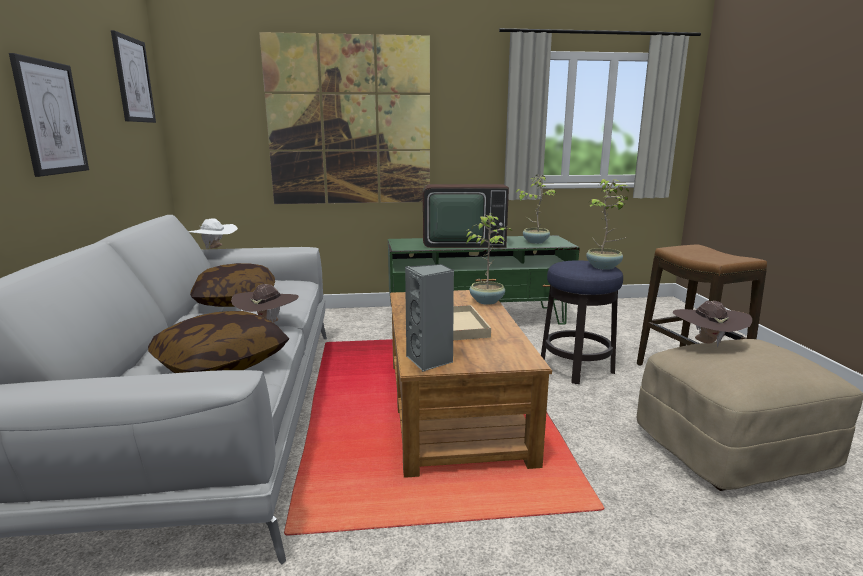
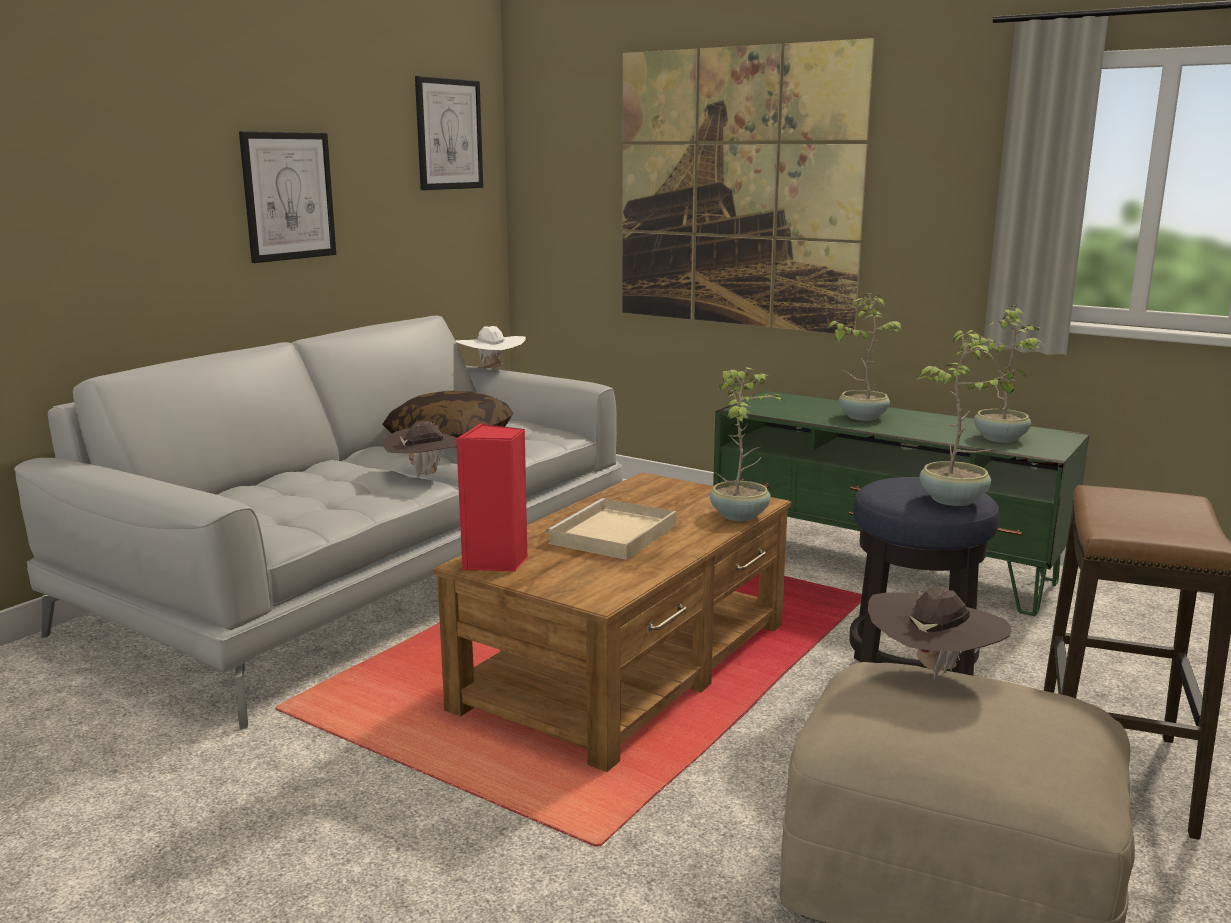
camera: 40 degrees right, 0 degrees up
(222, 364) = (311, 503): pillow -> none
(430, 361) = (496, 562): grey speaker -> red speaker
(462, 243) = (862, 417): television -> potted plant

